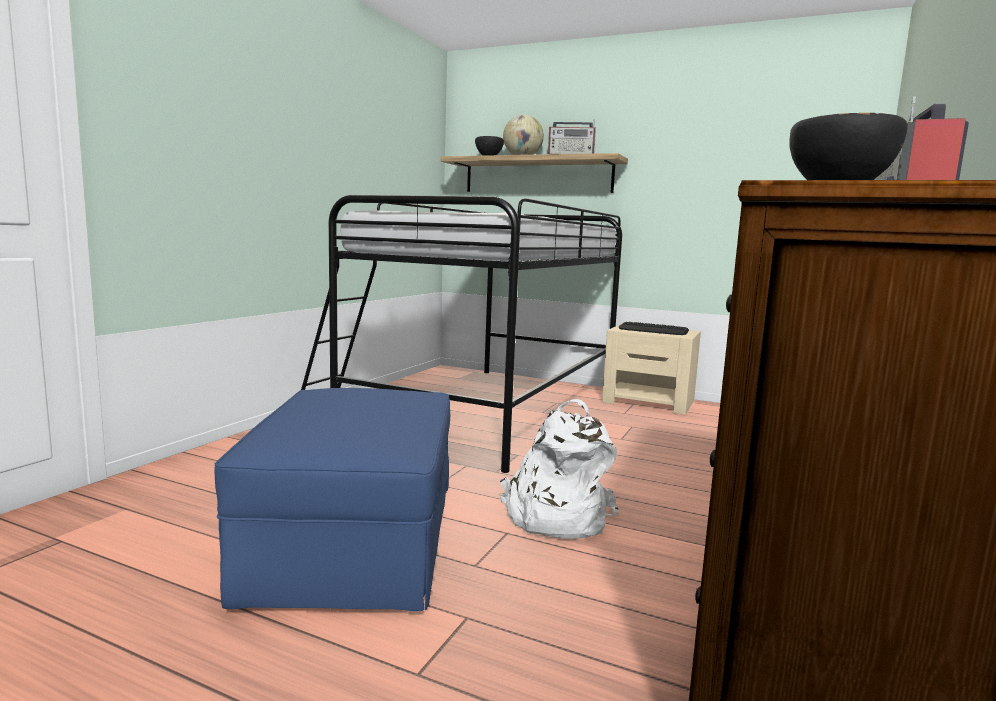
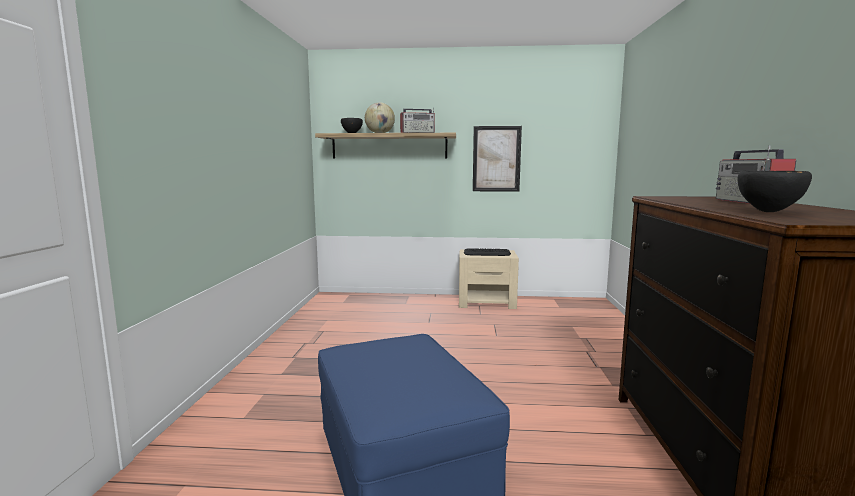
camera: 20 degrees left, 0 degrees up
(488, 409) = (390, 327): black bed -> none
(555, 517) = (511, 408): white backpack -> none
(684, 194) = (496, 159): none -> picture

